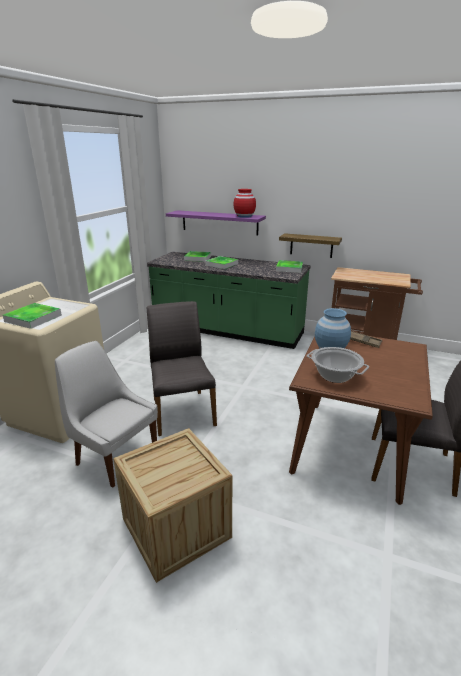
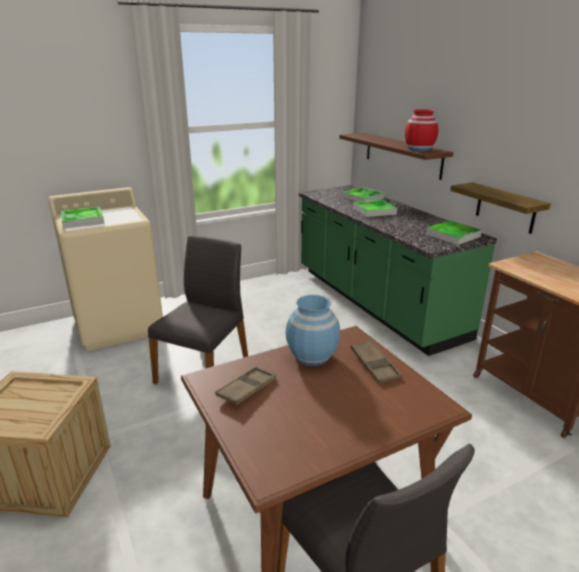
camera: 40 degrees right, 0 degrees up
(115, 456) = (99, 383): white chair -> none
(219, 222) = (402, 154): purple shelf -> brown shelf
(334, 376) = (246, 389): cooking pot -> brown tray

